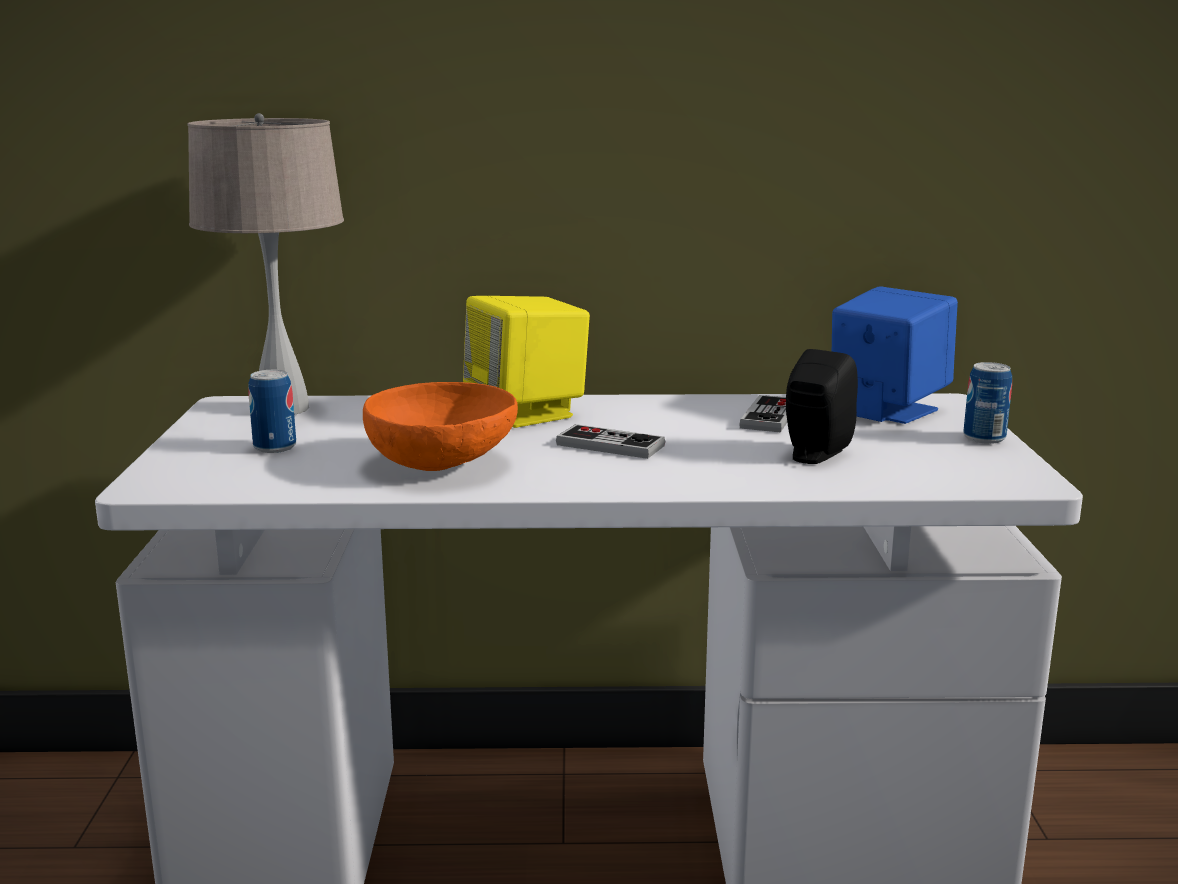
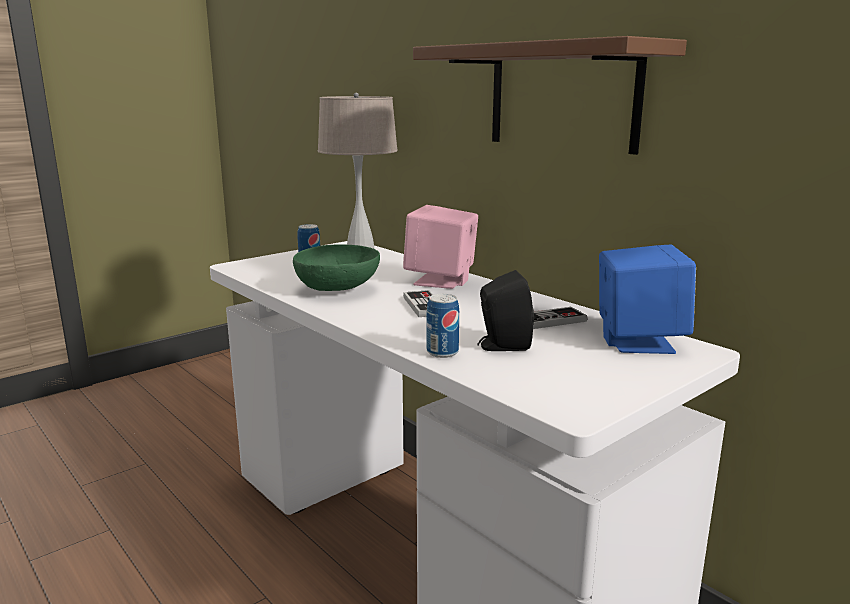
camera: 50 degrees right, 0 degrees up
(444, 463) = (338, 289): orange bowl -> green bowl
(527, 413) = (441, 281): yellow speaker -> pink speaker
(678, 110) = (562, 97): none -> brown shelf
(984, 438) = (645, 379): can -> can (442, 352)

